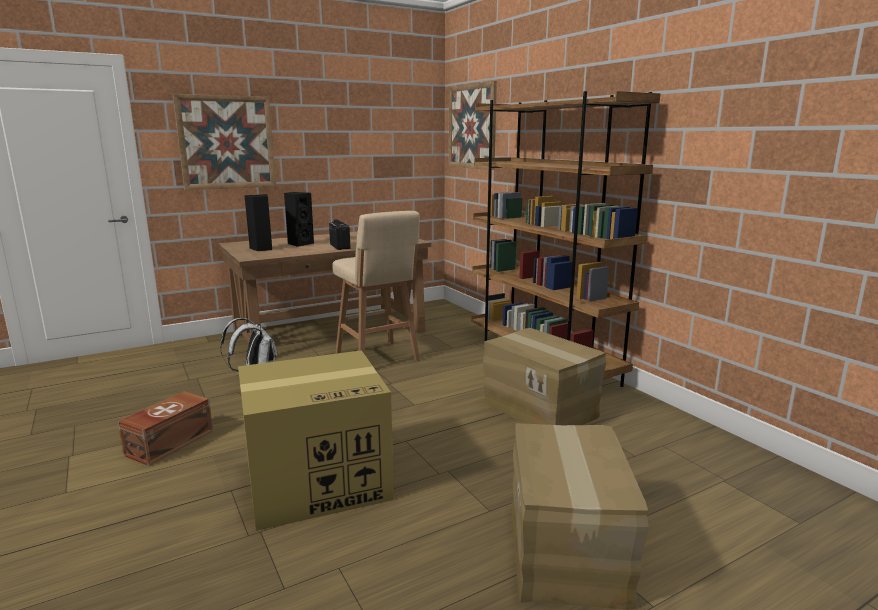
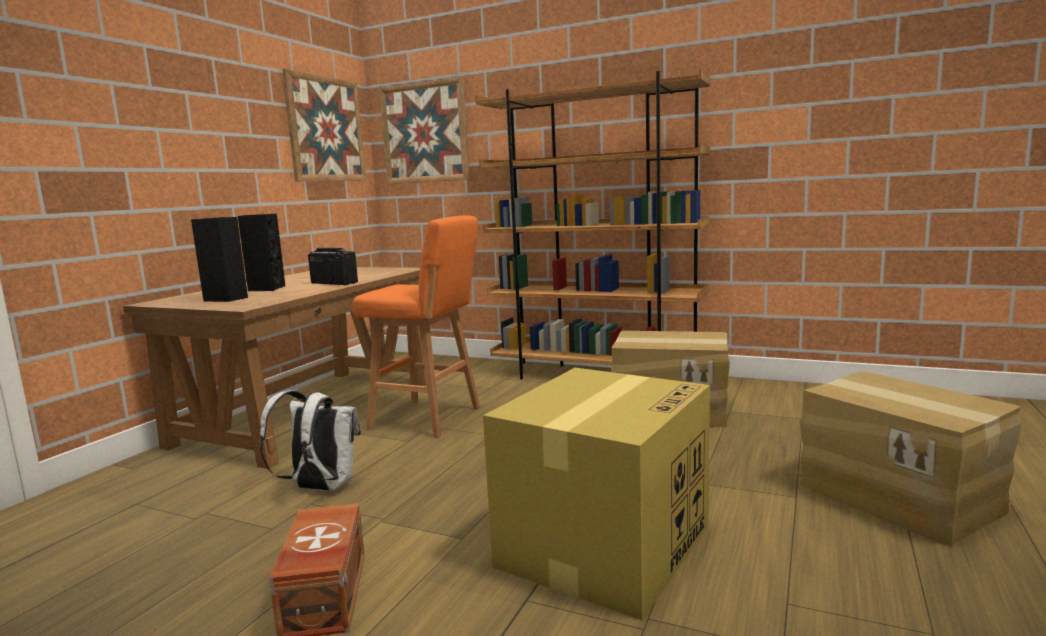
camera: 35 degrees left, 5 degrees down
(226, 142) = (122, 144): picture -> picture (326, 129)
(378, 358) = (429, 418): beige stool -> orange stool

